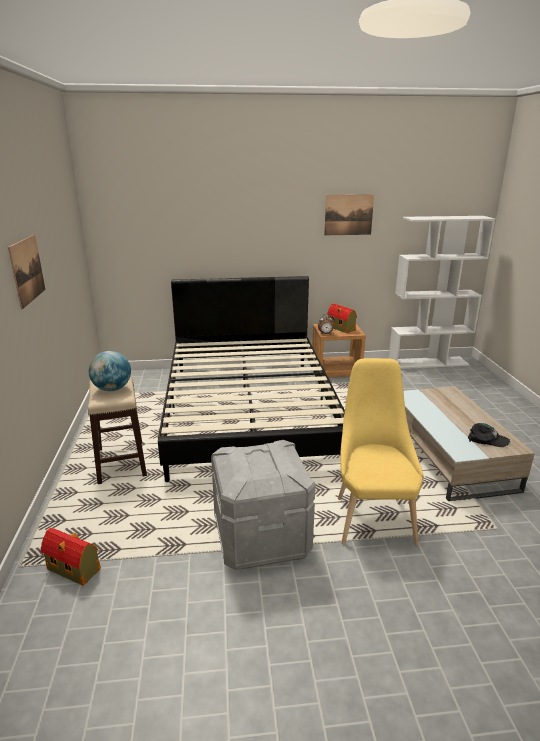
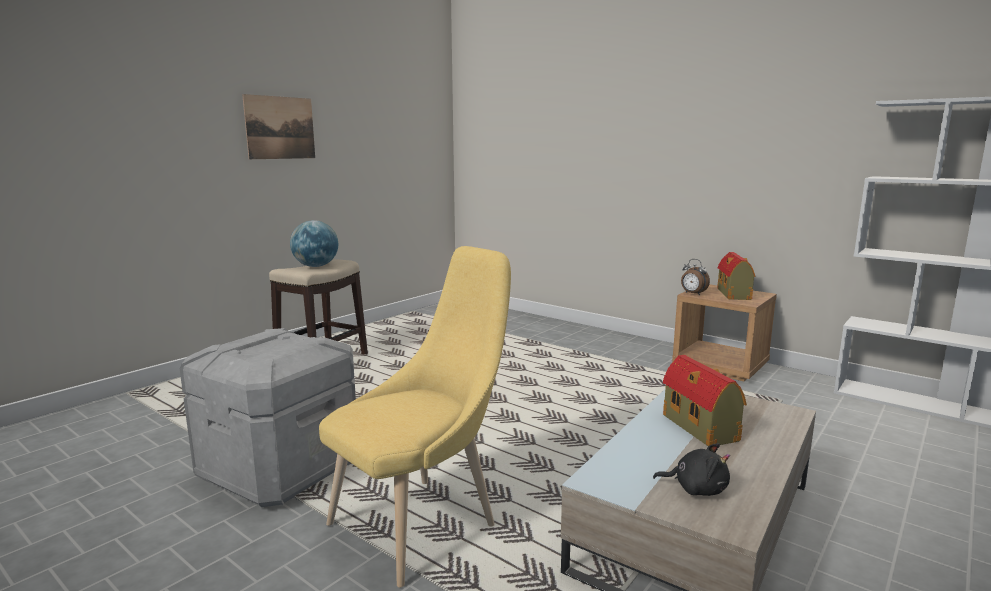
camera: 45 degrees right, 10 degrees down
(74, 569) = (140, 412): toy house -> toy house (701, 428)
(249, 410) = (517, 366): black bed -> none
(348, 215) = (775, 104): picture -> none
(487, 439) = (696, 489): black cap -> black plush toy

